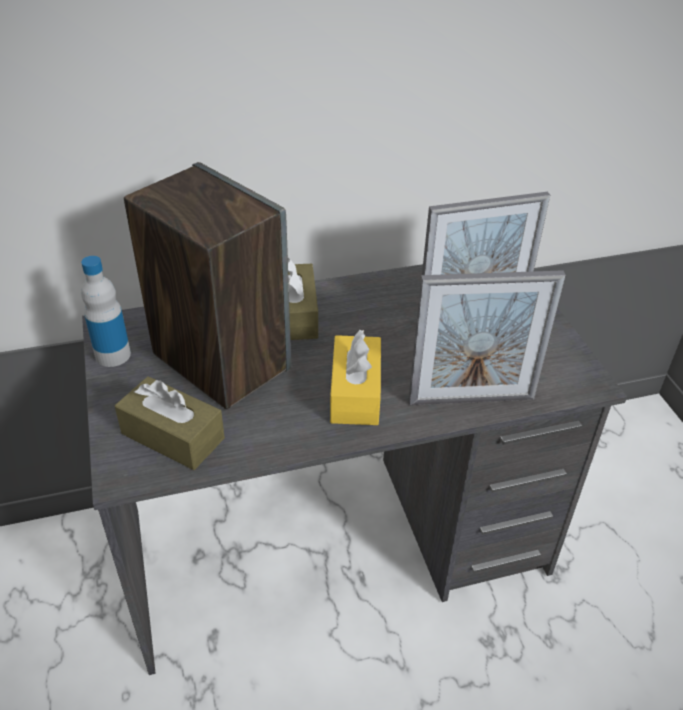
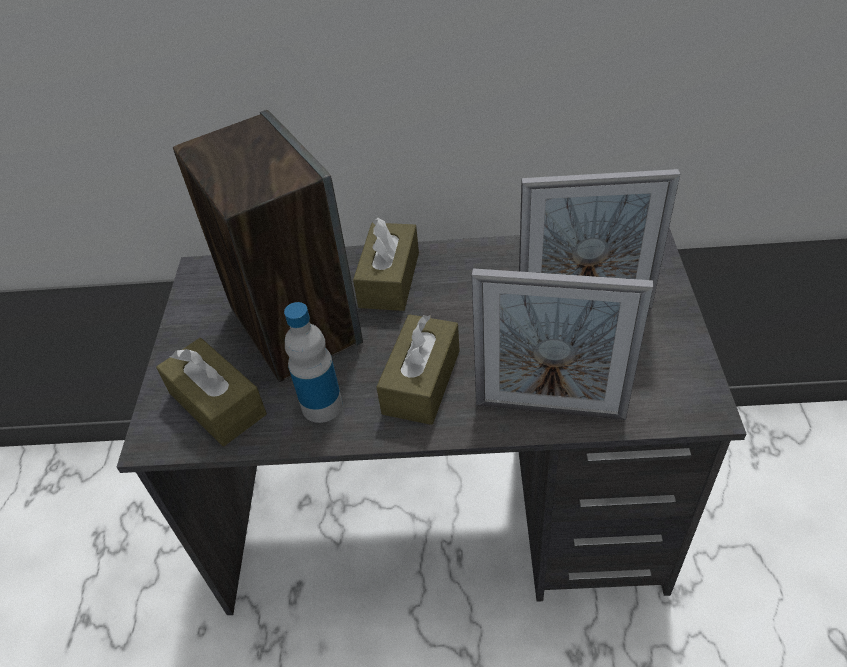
camera: 20 degrees right, 5 degrees up
(113, 355) = (193, 304): bottle -> bottle (322, 406)
(355, 393) = (421, 381): yellow tissue box -> brown tissue box

